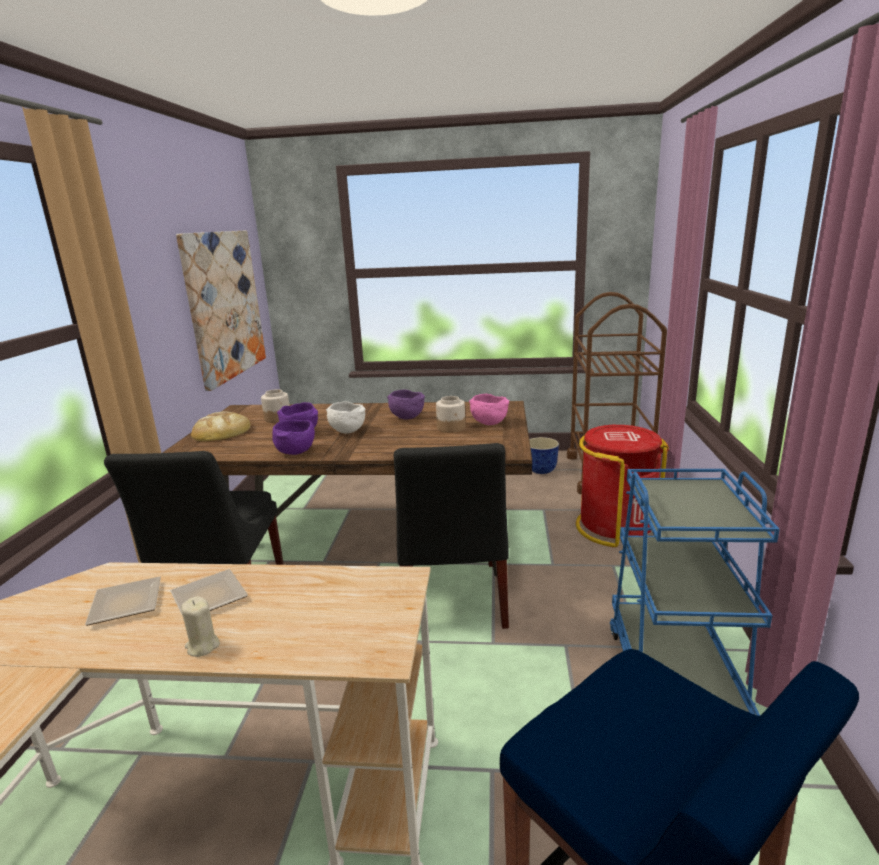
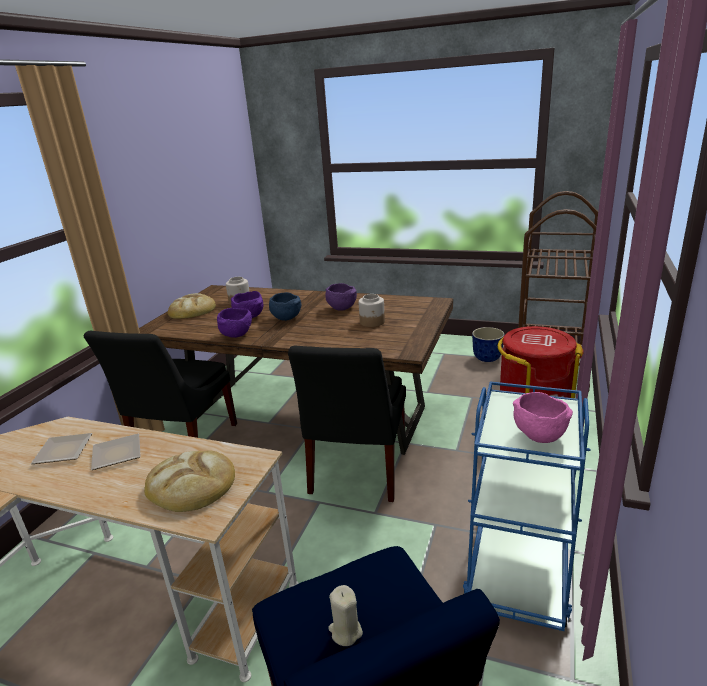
camera: 15 degrees right, 5 degrees up
(202, 646) = (95, 491): beige candle -> beige candle (345, 631)
(224, 305) = (211, 199): picture -> none
(337, 618) = (192, 484): none -> bread
(346, 431) = (285, 318): white bowl -> blue bowl
(488, 423) = (406, 320): pink bowl -> pink bowl (538, 436)

